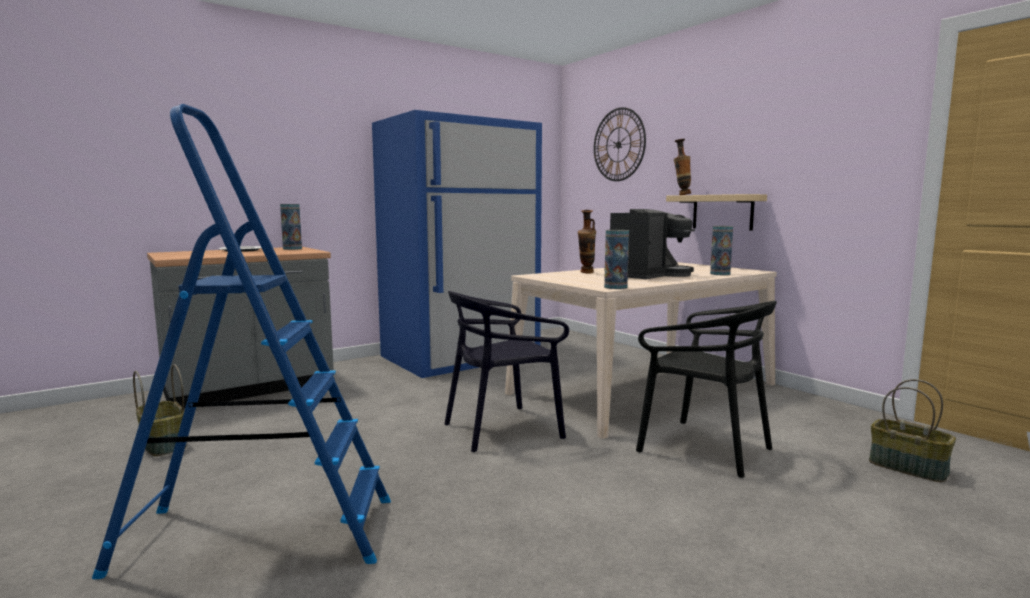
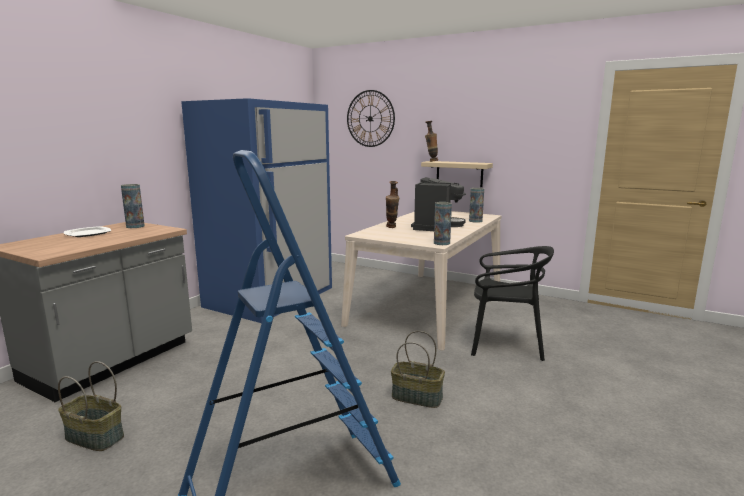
camera: 25 degrees left, 5 degrees up
(503, 429) = (372, 356): black chair -> none
(908, 467) = (610, 334): basket -> basket (417, 397)

